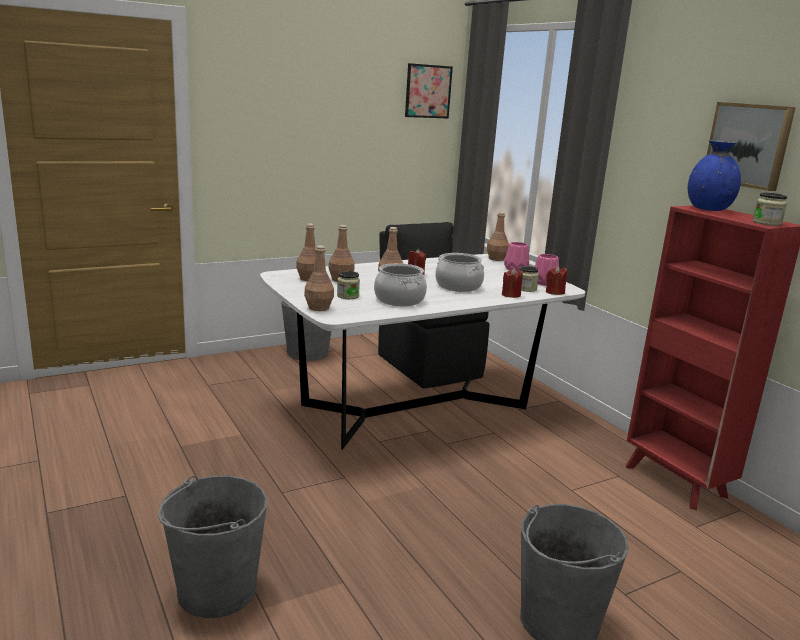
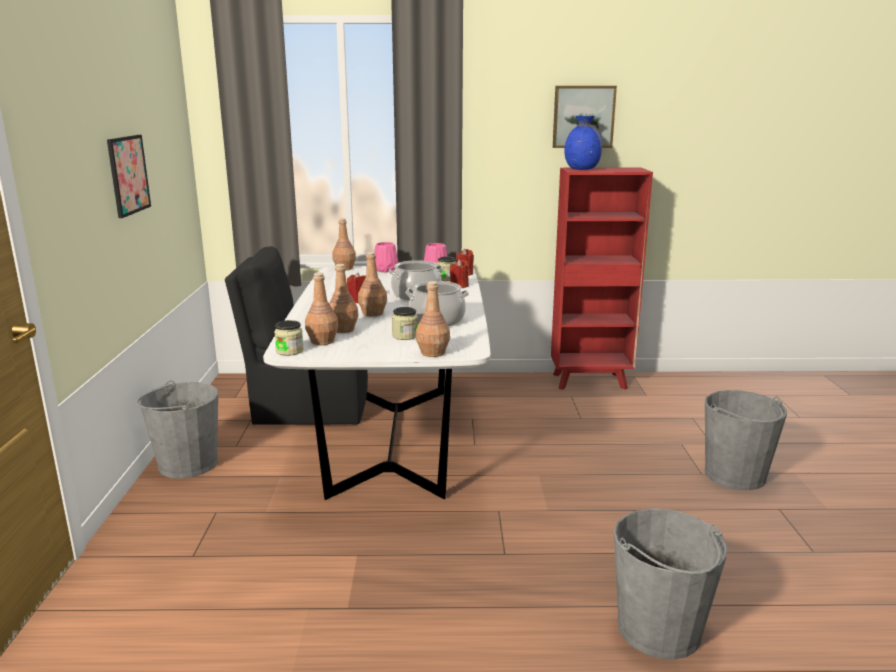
camera: 60 degrees left, 0 degrees up
(428, 91) = (171, 97): picture -> picture (128, 175)
(767, 223) = (635, 169): jar -> jar (289, 351)

